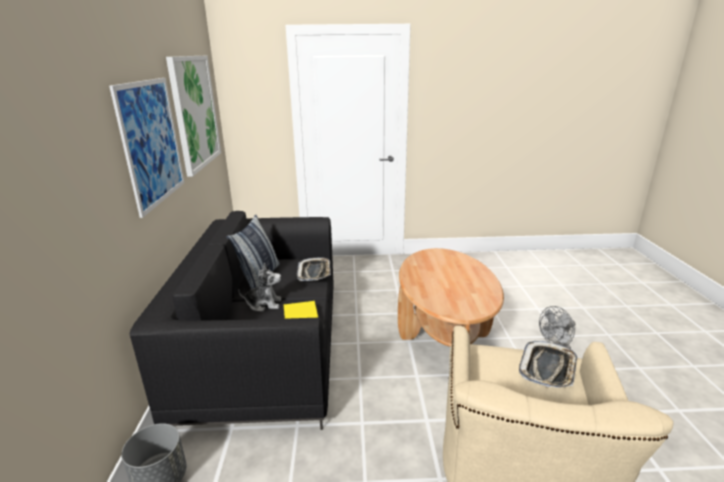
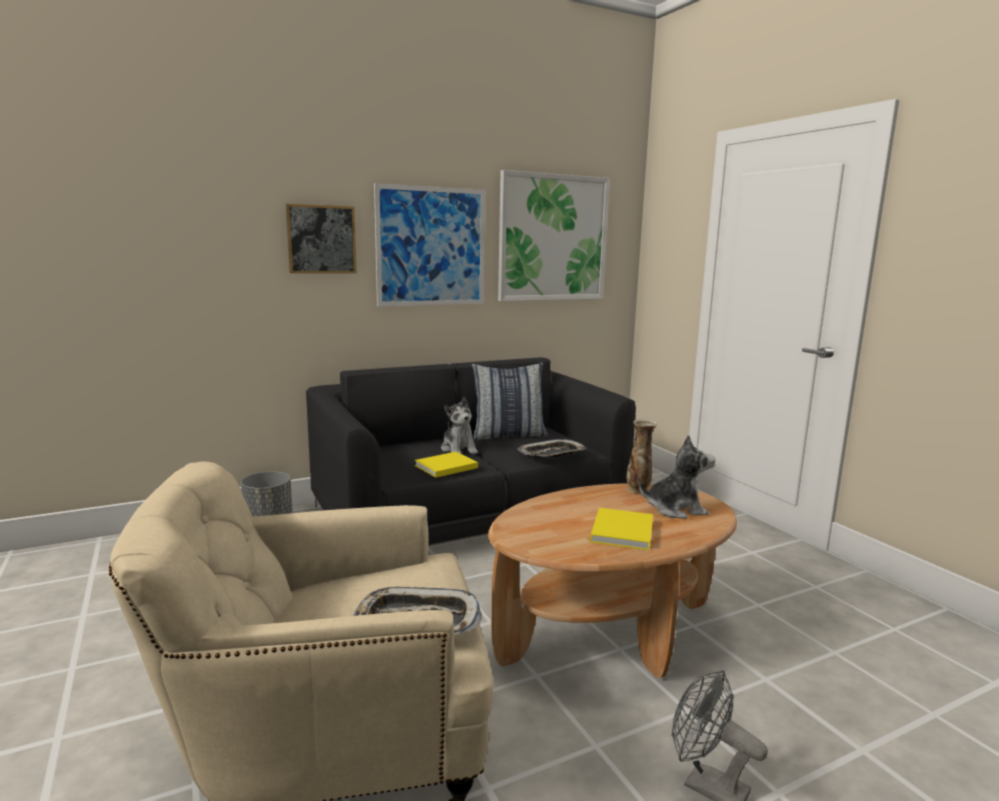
camera: 65 degrees right, 10 degrees down
(92, 164) = (321, 239): none -> picture
(416, 262) = (638, 490): none -> vase
(445, 261) = (675, 509): none -> plush toy
(465, 281) = (622, 530): none -> yellow book

